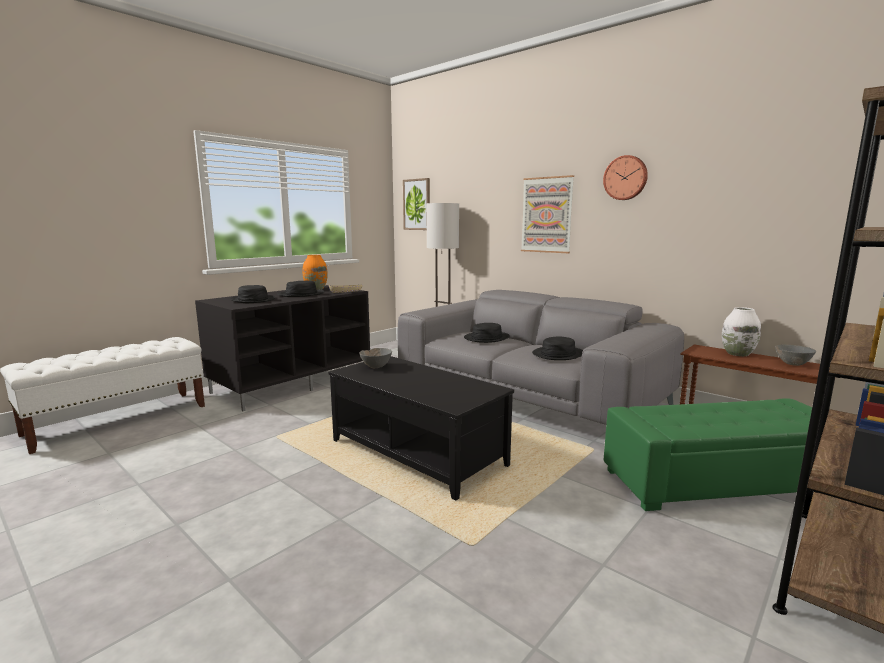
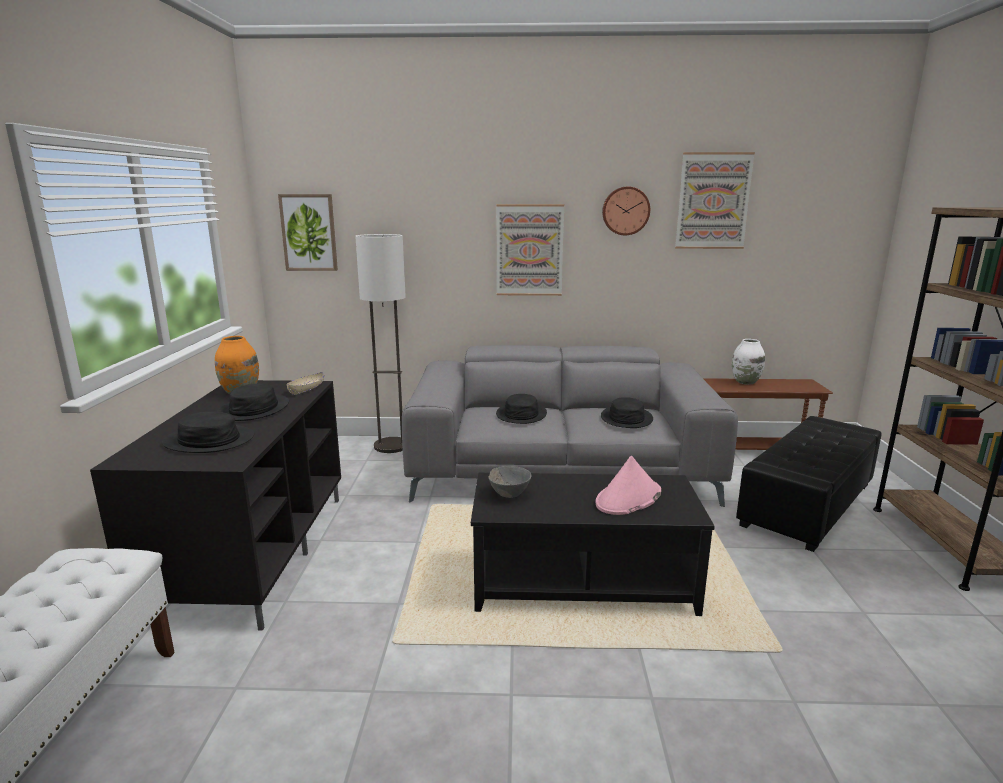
camera: 40 degrees left, 5 degrees up
(438, 387) = (628, 498): none -> pink hat
(713, 163) = (713, 201): none -> picture
(718, 481) = (806, 503): green ottoman -> black ottoman
(792, 364) = (791, 384): grey bowl -> none

